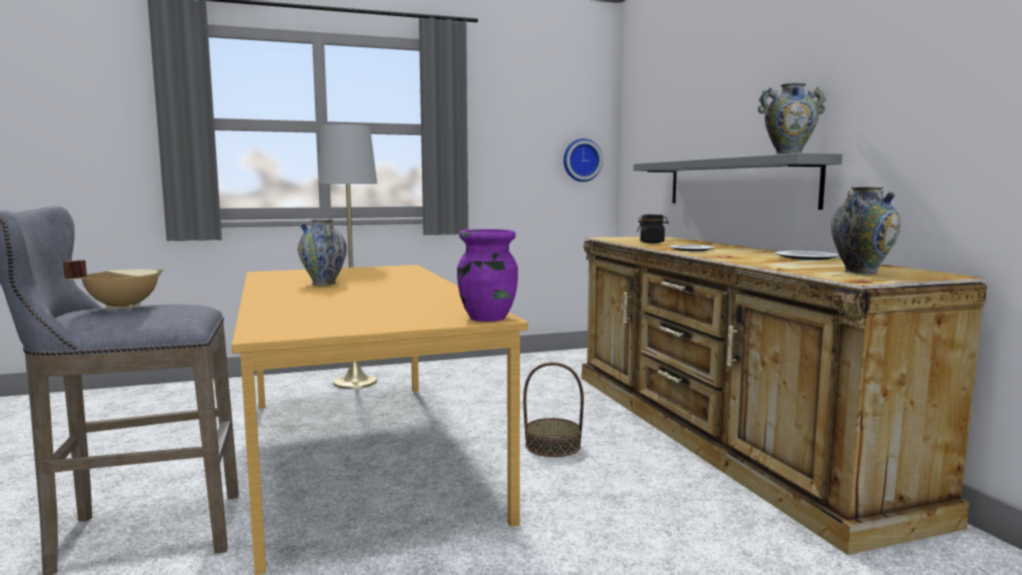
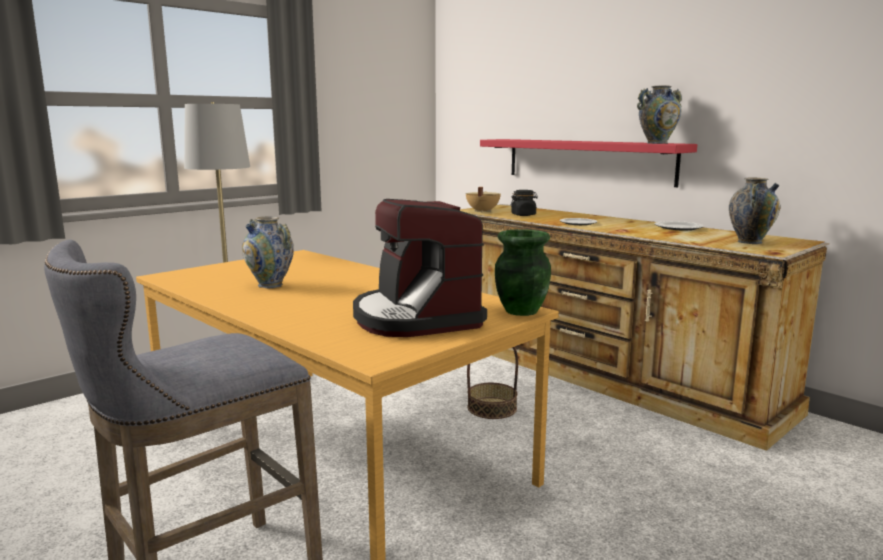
camera: 25 degrees left, 5 degrees up
(122, 307) = (179, 350): beige cooking pot -> beige cooking pot (482, 211)
(377, 313) = (416, 318): none -> coffee machine
(486, 318) = (520, 311): purple vase -> green vase
(581, 160) = (408, 132): wall clock -> none
(737, 183) = (587, 160): grey shelf -> red shelf

